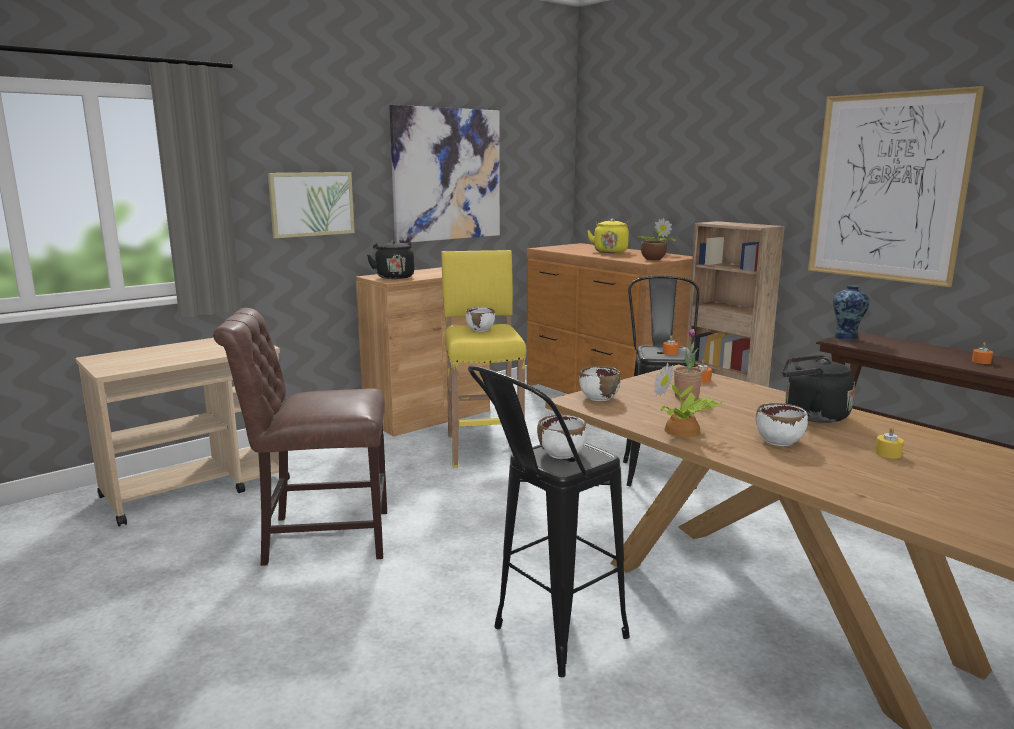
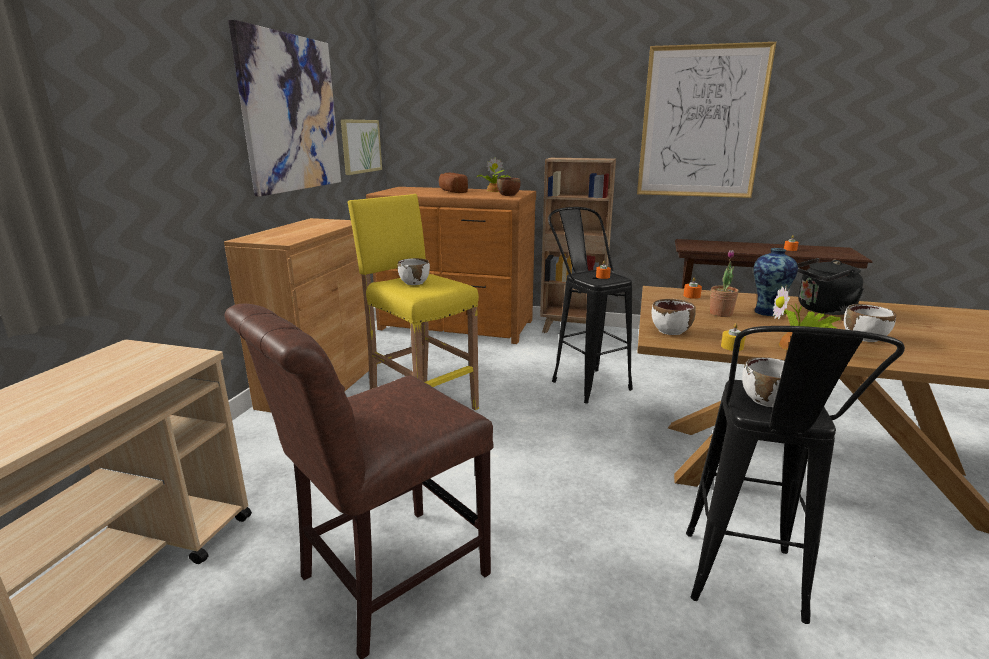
camera: 35 degrees left, 5 degrees up
(311, 204) = (160, 148): picture -> picture (361, 146)
(394, 277) = (277, 236): black kettle -> none
(610, 251) = (451, 191): yellow kettle -> bread
(846, 338) = (687, 244): vase -> vase (767, 312)
(888, 453) = (930, 329): yellow candle -> yellow candle (732, 347)

